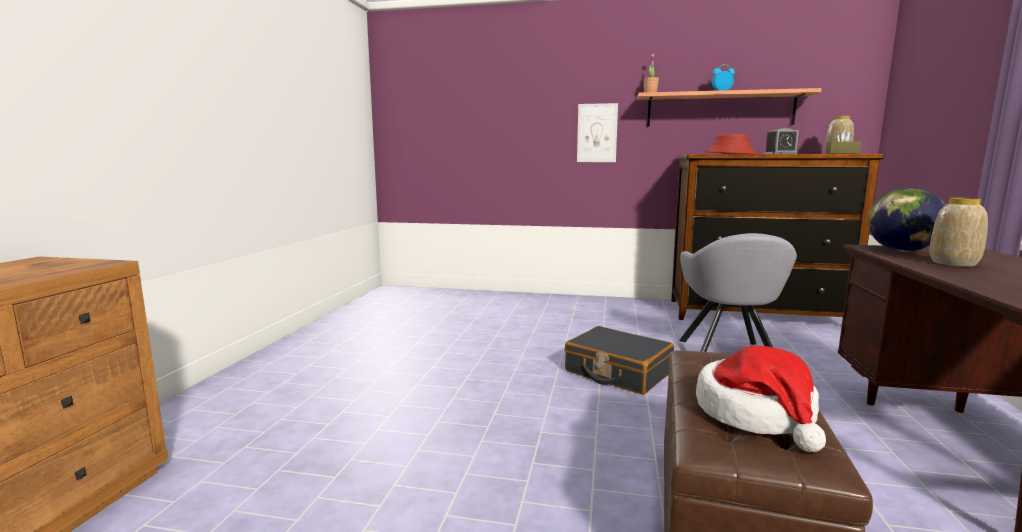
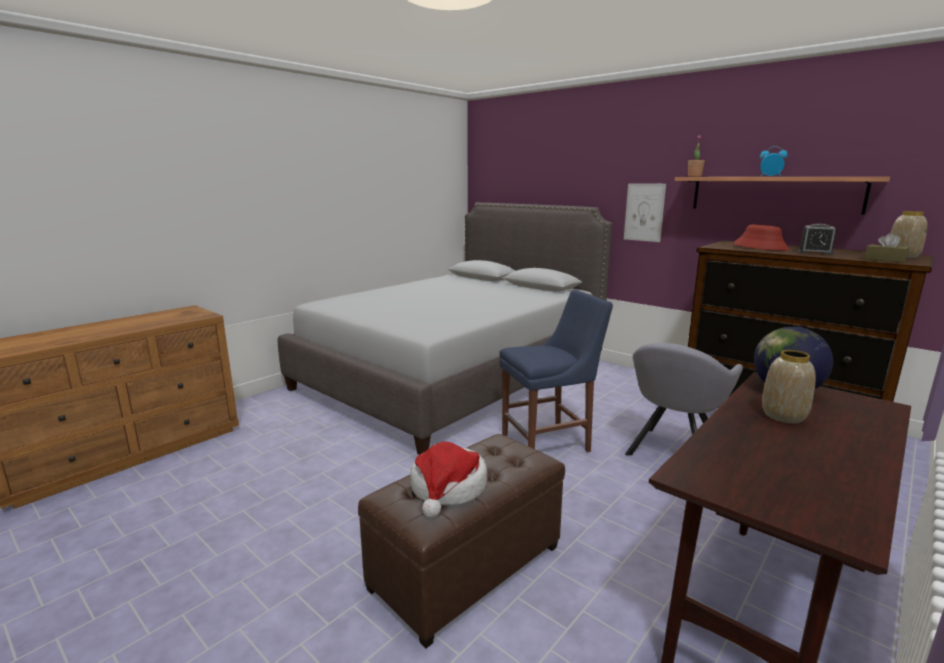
camera: 30 degrees right, 5 degrees up
(427, 331) = (454, 375): none -> grey bed
(617, 372) = (549, 442): black suitcase -> blue chair

